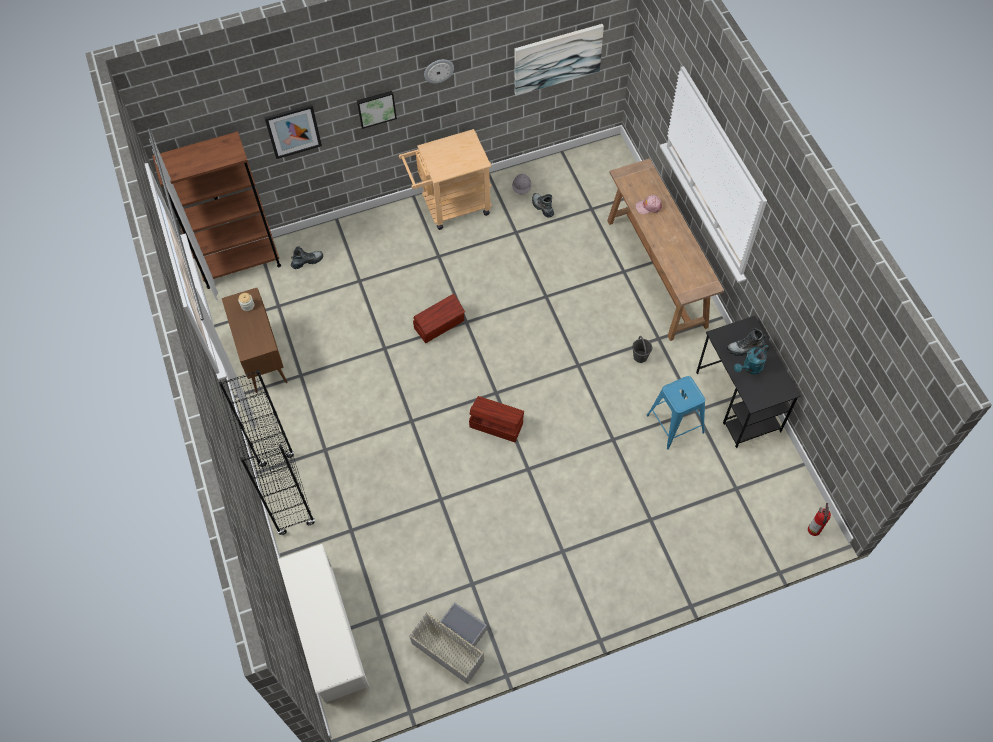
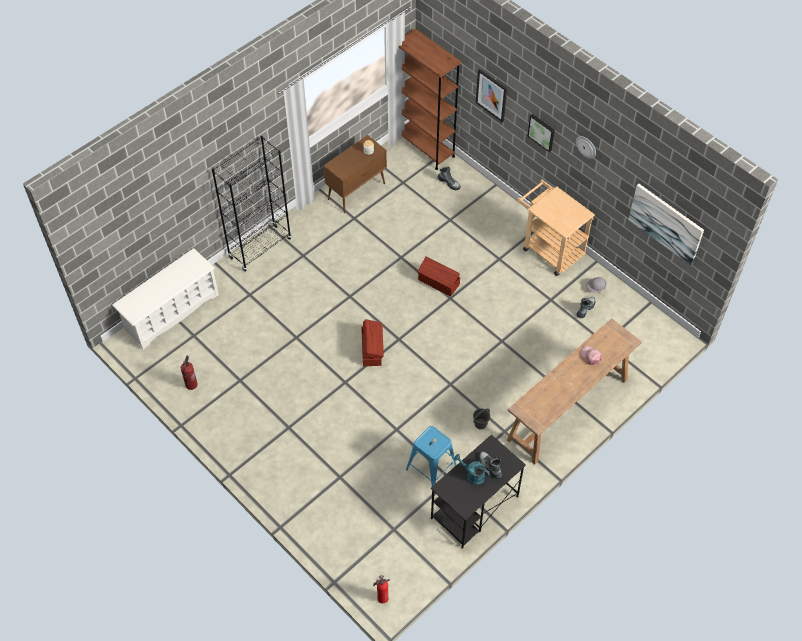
camera: 65 degrees right, 5 degrees down
(451, 644) = (191, 384): grey storage box -> fire extinguisher

